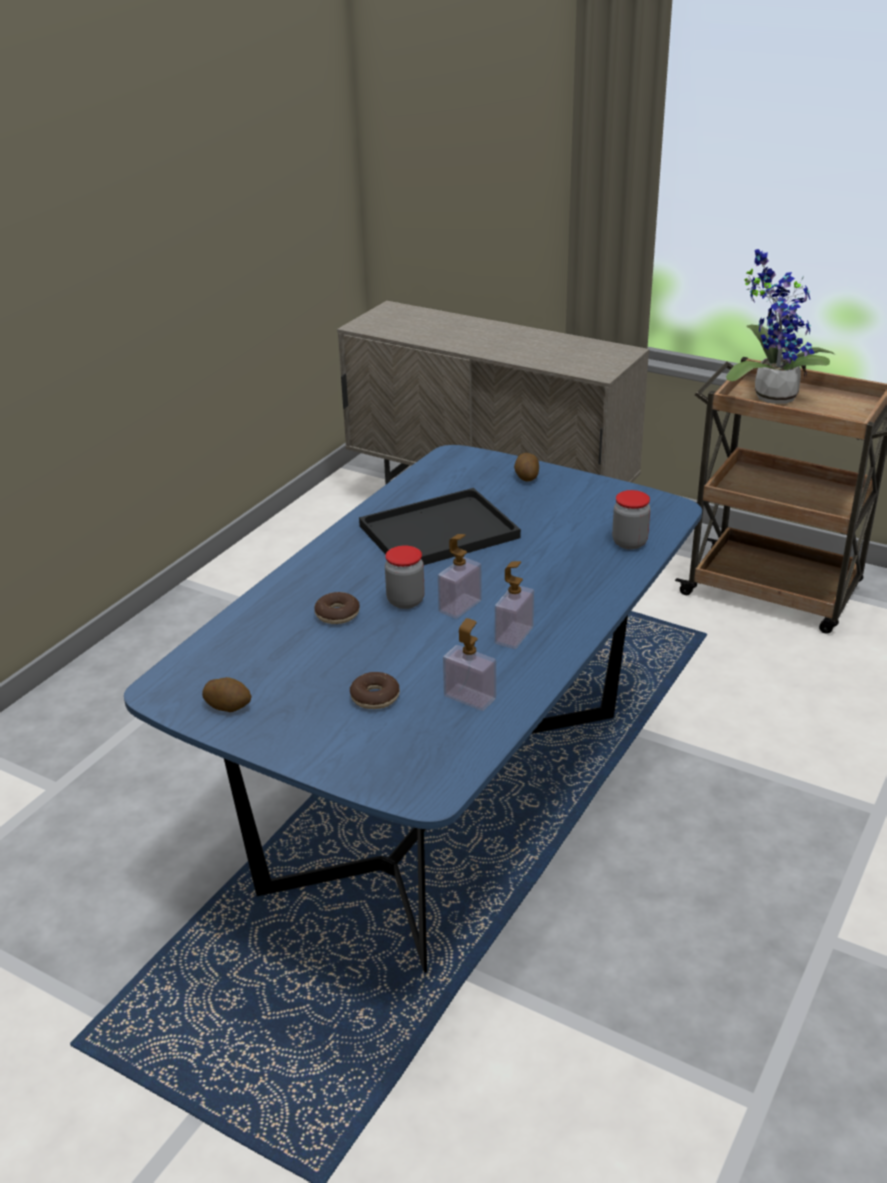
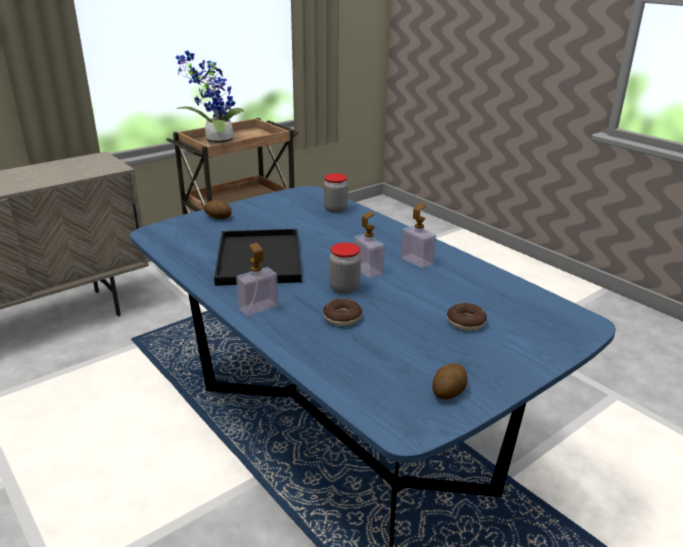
camera: 70 degrees left, 5 degrees down
(470, 697) = (481, 289): soap dispenser -> soap dispenser (258, 308)

